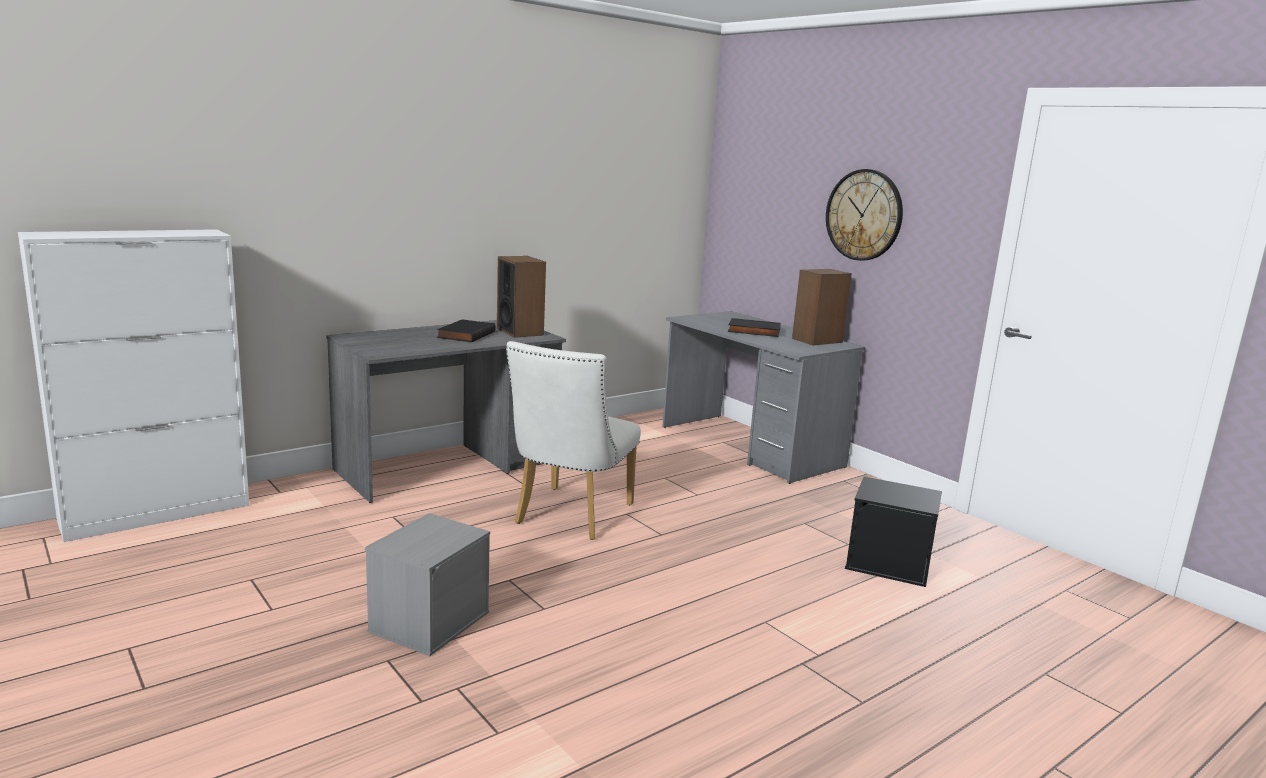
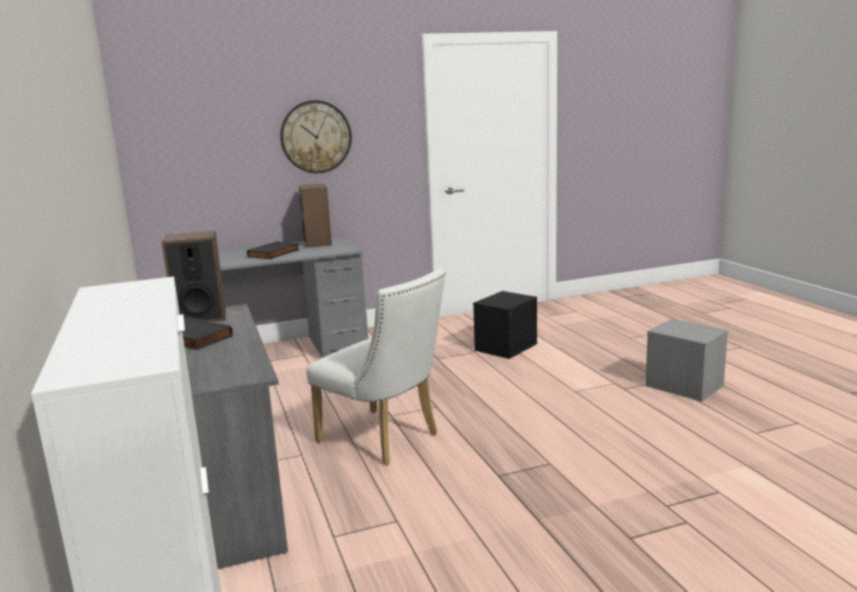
camera: 70 degrees left, 0 degrees up
(429, 621) = (565, 516): grey storage box -> grey storage box (683, 385)

